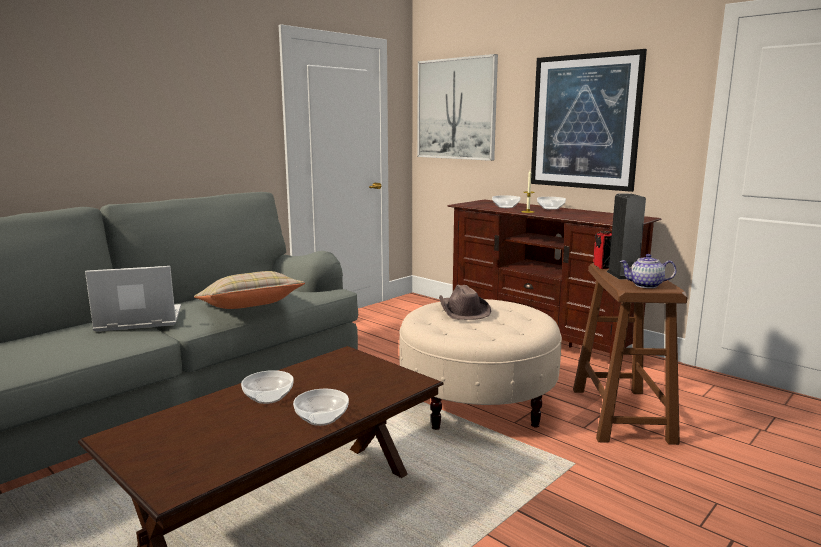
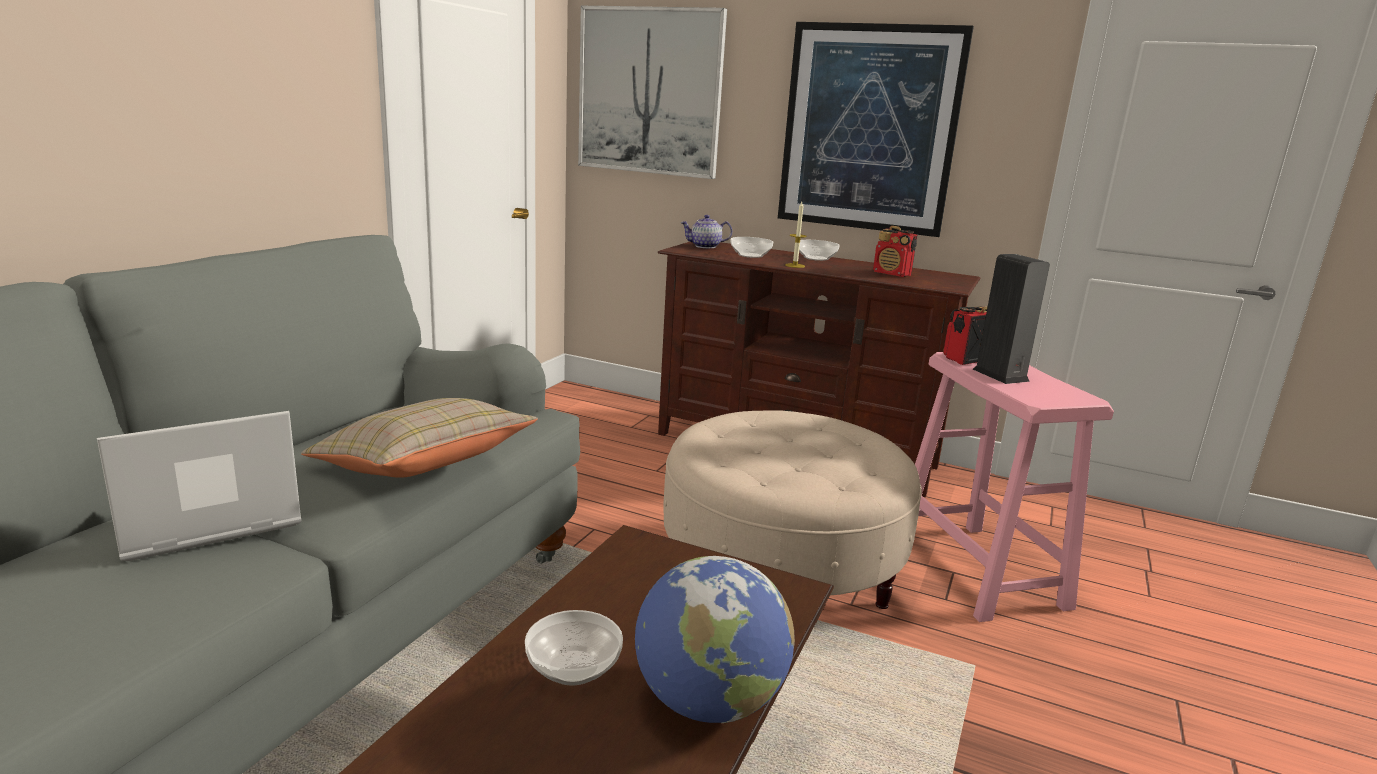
camera: 20 degrees left, 5 degrees up
(322, 418) = (708, 702): bowl -> globe
(462, 311) = (758, 437): brown hat -> none
(592, 216) = (892, 274): none -> radio
(621, 415) = (978, 571): brown stool -> pink stool
(645, 285) = (1052, 394): teapot -> teapot (705, 246)

